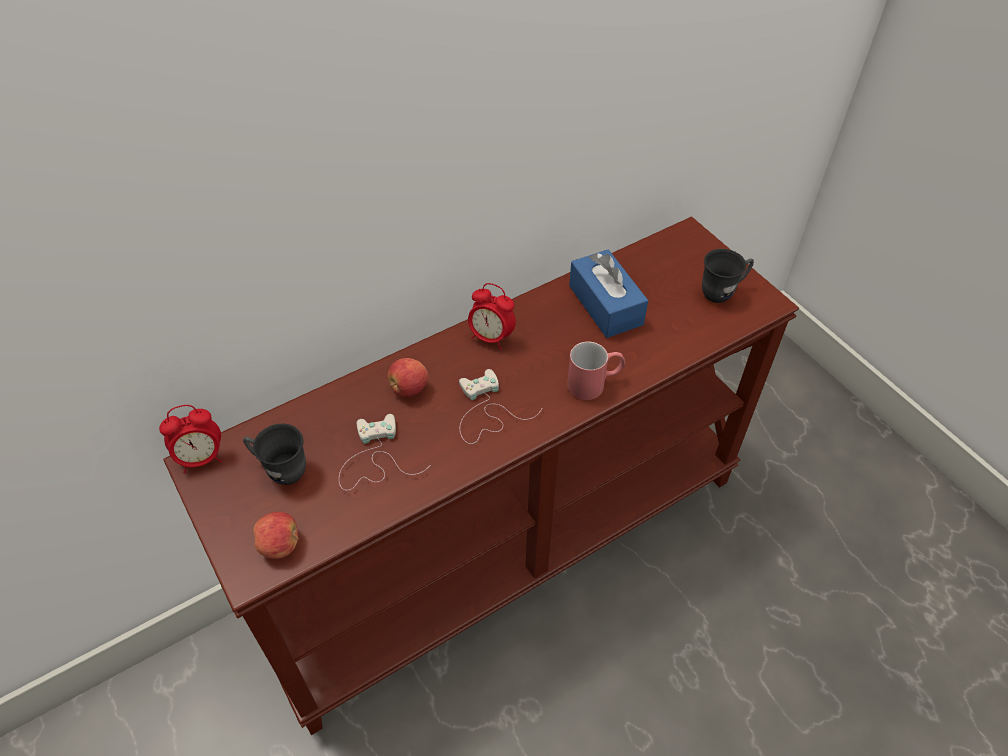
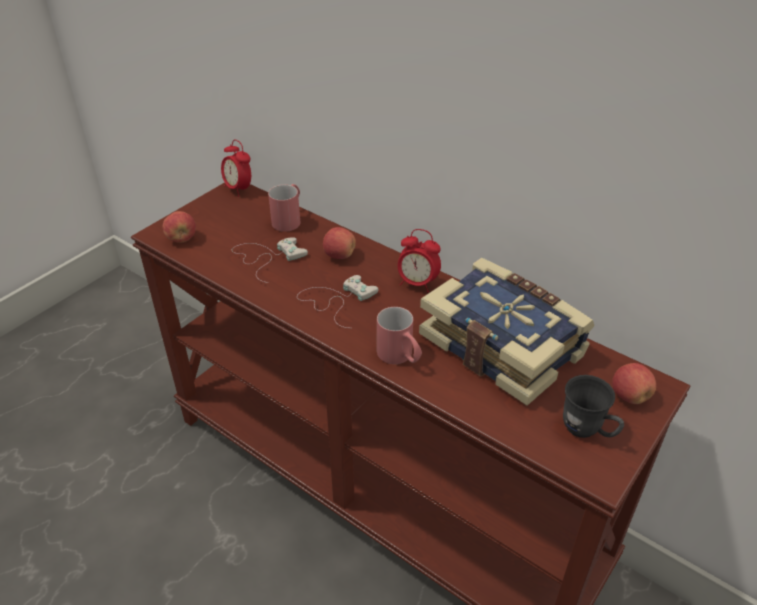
camera: 70 degrees right, 10 degrees down
(280, 469) = (241, 221): grey mug -> none
(308, 418) = (289, 219): none -> red mug
(491, 337) = (417, 283): alarm clock -> alarm clock turned 75 degrees counterclockwise
(605, 305) = (503, 344): blue tissue box -> book
(693, 253) = (629, 396): none -> apple

